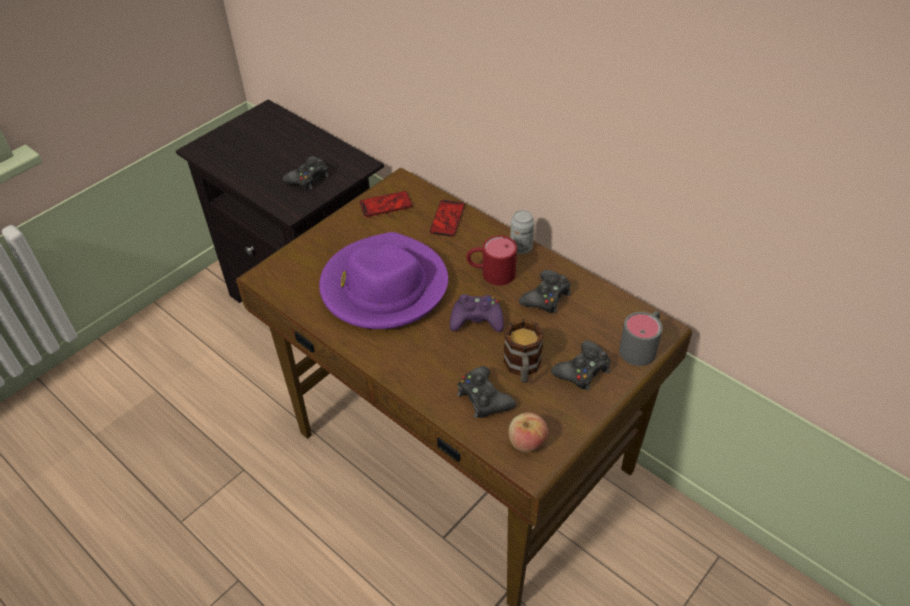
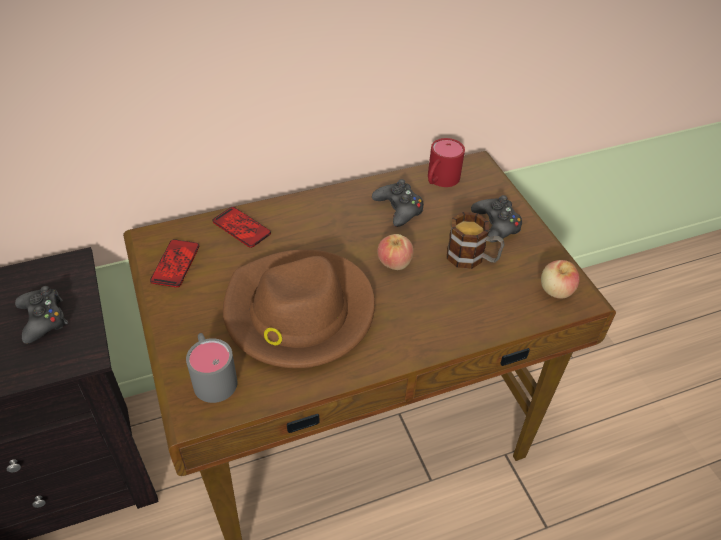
camera: 65 degrees left, 0 degrees up
(383, 286) = (298, 313): purple hat -> brown hat
(477, 319) = (394, 263): purple game controller -> apple
(483, 398) = (492, 297): black game controller -> none
(491, 272) = (341, 229): red mug -> red mug (439, 180)
(521, 248) = (325, 197): can -> none
(642, 346) = (490, 182): grey mug -> grey mug (212, 376)

